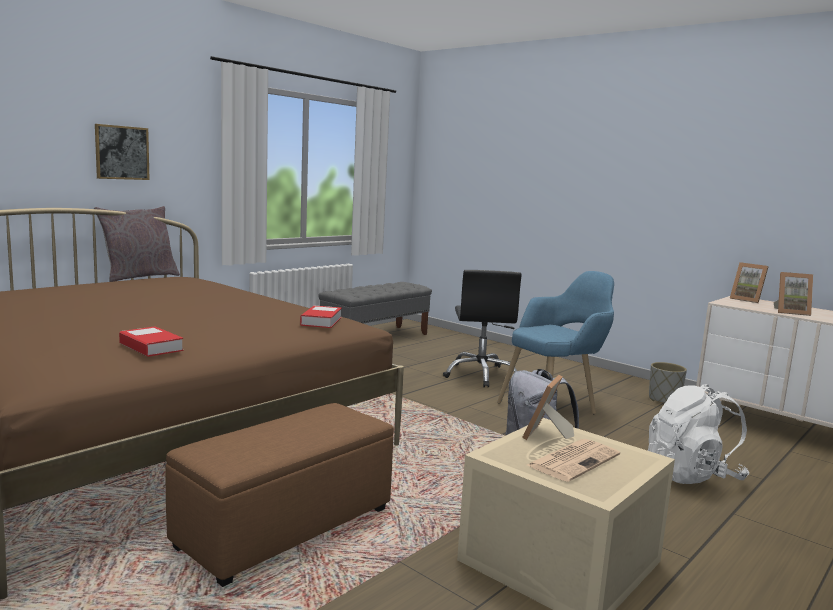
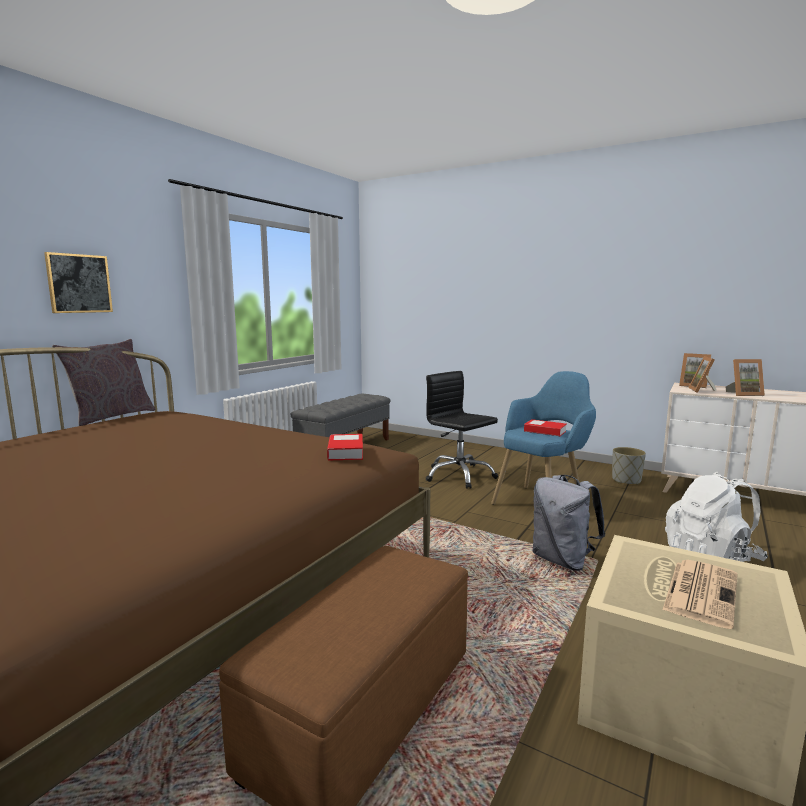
camera: 10 degrees left, 0 degrees up
(151, 347) = (170, 518): book -> book (545, 431)
(481, 375) = (459, 476): black office chair -> black office chair turned 150 degrees clockwise
(546, 435) = (640, 560): picture frame -> picture frame (703, 391)

